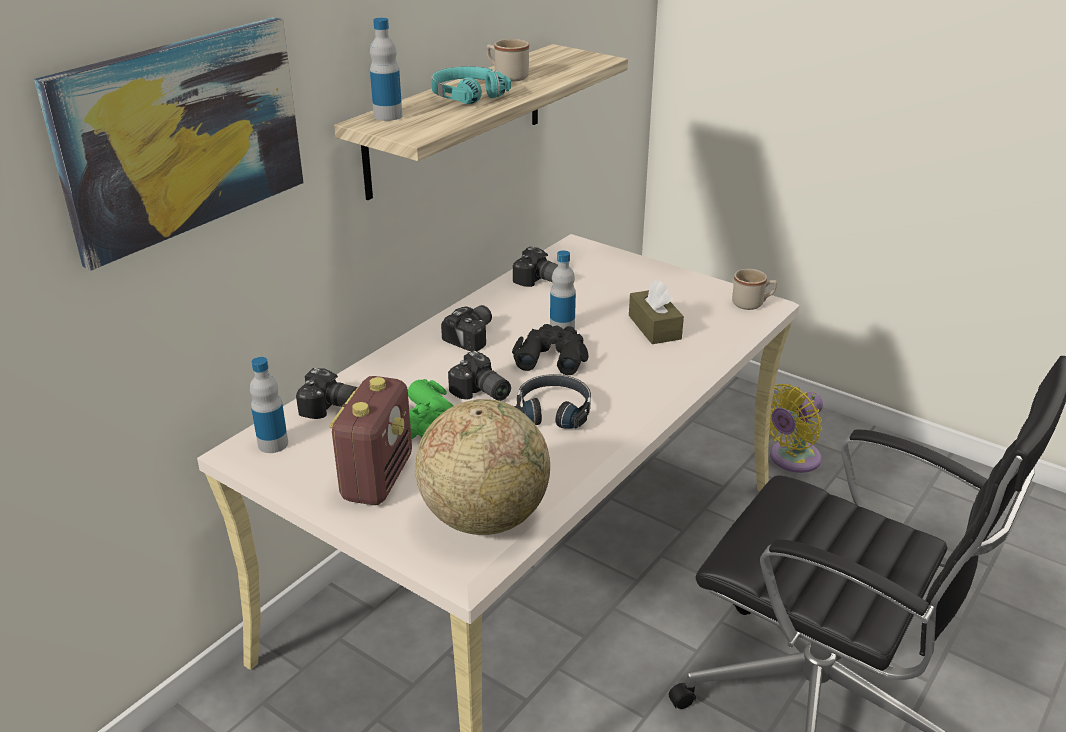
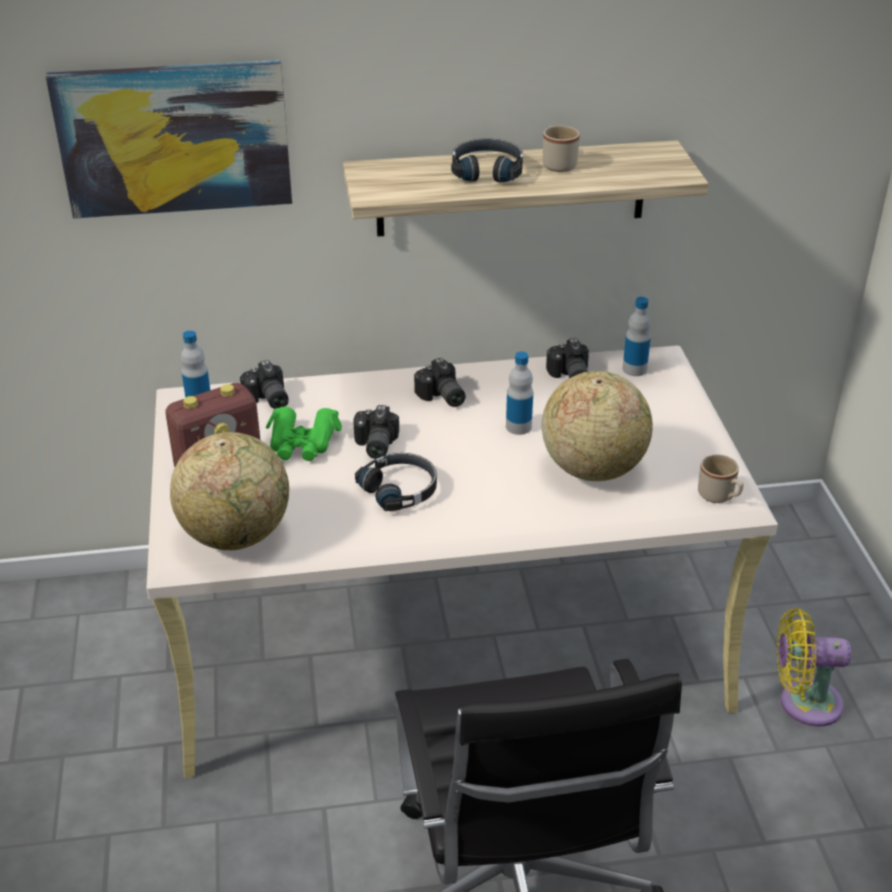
camera: 45 degrees right, 5 degrees up
(388, 116) = (391, 168): bottle -> bottle (634, 369)
(467, 95) = (487, 170): turquoise headphones -> black headphones
(473, 336) = (441, 397): camera -> camera turned 75 degrees clockwise
(552, 356) = (471, 446): black binoculars -> none
(654, 327) = (592, 468): brown tissue box -> globe

